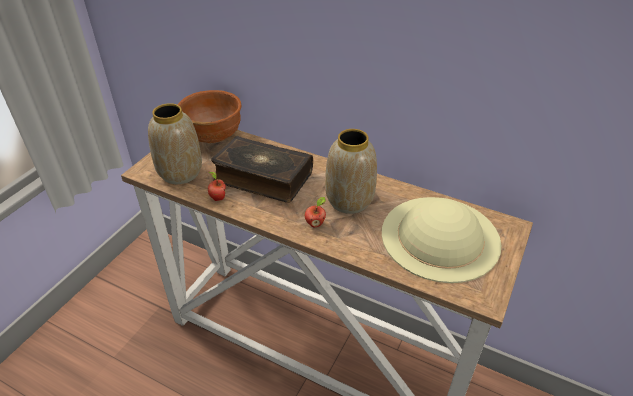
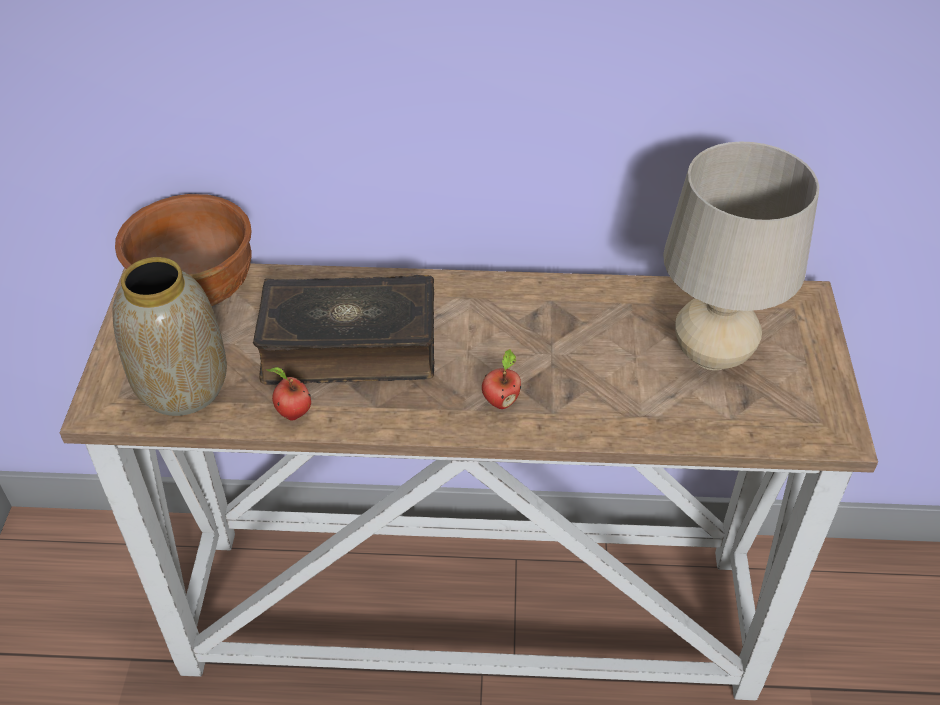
camera: 25 degrees left, 5 degrees up
(349, 201) = (530, 340): vase -> none
(440, 237) = (712, 354): beige hat -> beige table lamp

